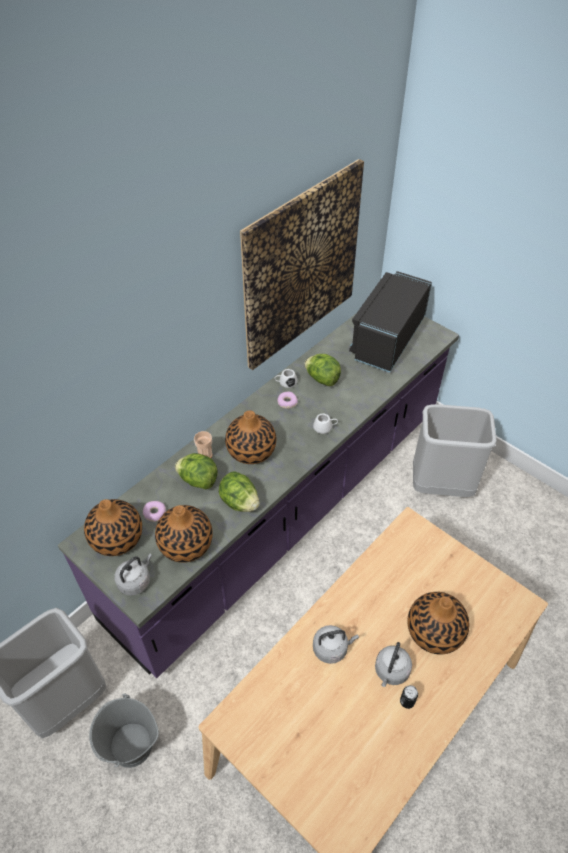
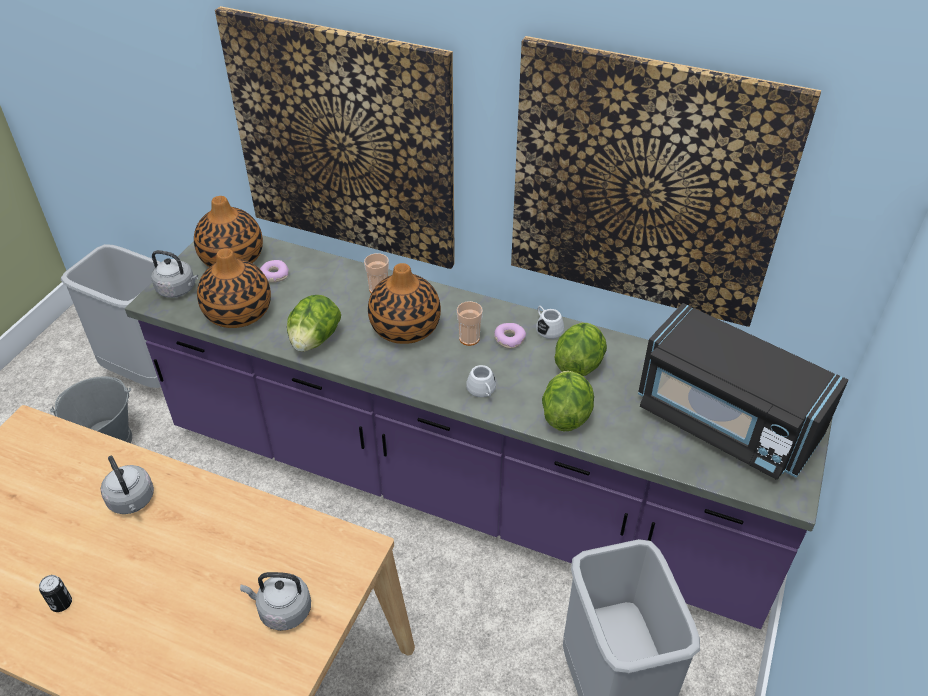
camera: 70 degrees right, 5 degrees down
(143, 390) = (344, 142): none -> picture
(198, 480) = (336, 295): lettuce -> lettuce (565, 415)
(277, 421) = (469, 338): none -> cup
(387, 338) = (724, 422): black microwave -> black microwave turned 150 degrees counterclockwise
(391, 672) = (104, 575): grey kettle -> grey kettle (282, 610)
(434, 631) = (175, 617): vase -> none

